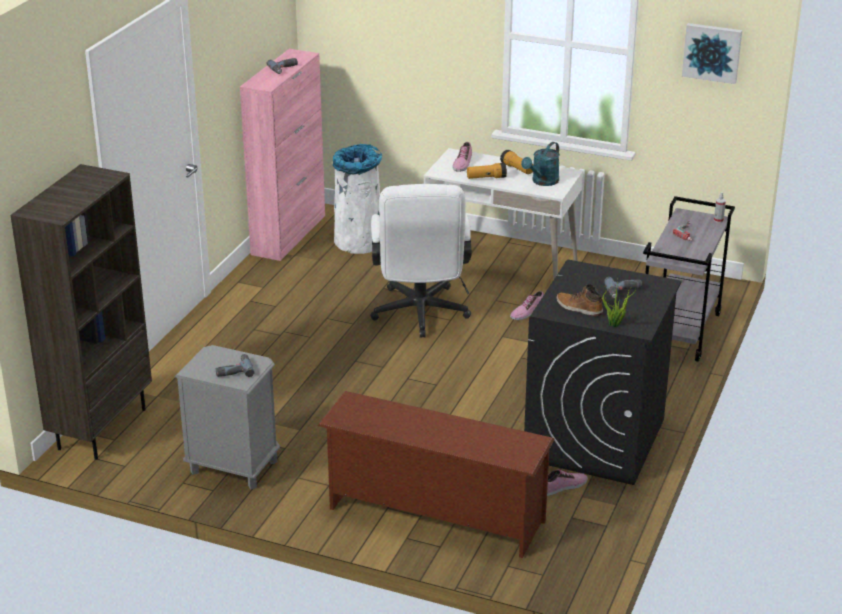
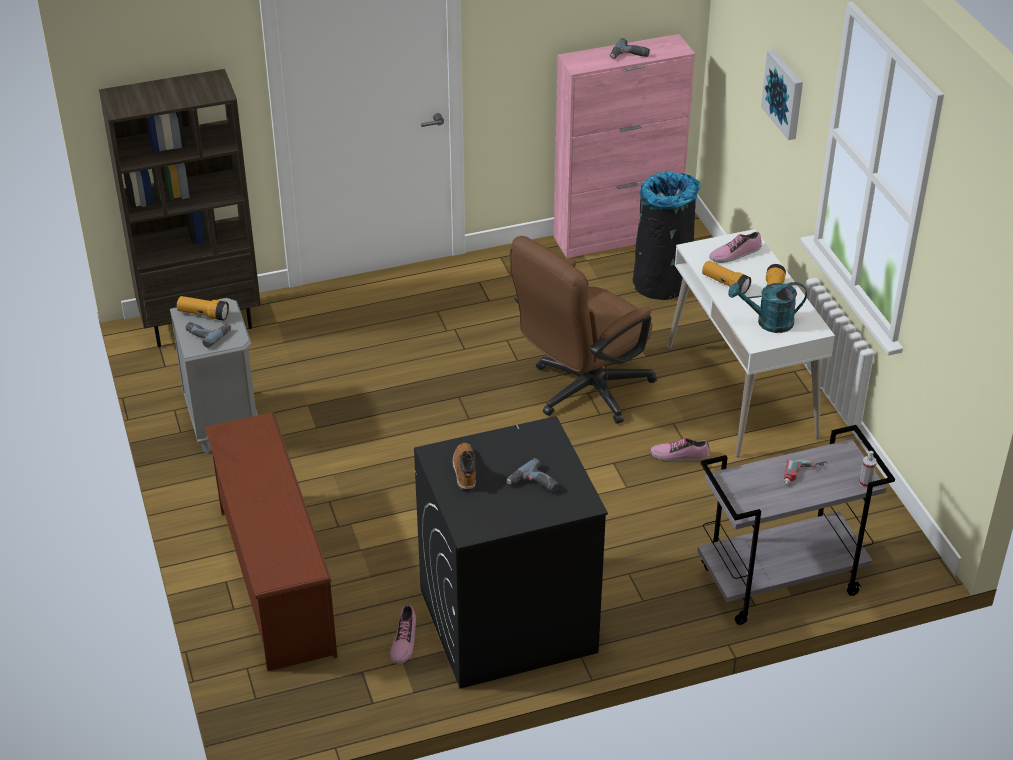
camera: 50 degrees right, 10 degrees up
(208, 363) = (203, 314): none -> flashlight
(358, 241) = (662, 281): white trash can -> black trash can
(420, 316) = (582, 392): white office chair -> brown office chair
(562, 487) = (403, 640): shoe -> shoe turned 75 degrees clockwise
(615, 325) = (459, 510): potted plant -> none
(712, 52) = (973, 274): picture -> picture (785, 94)

